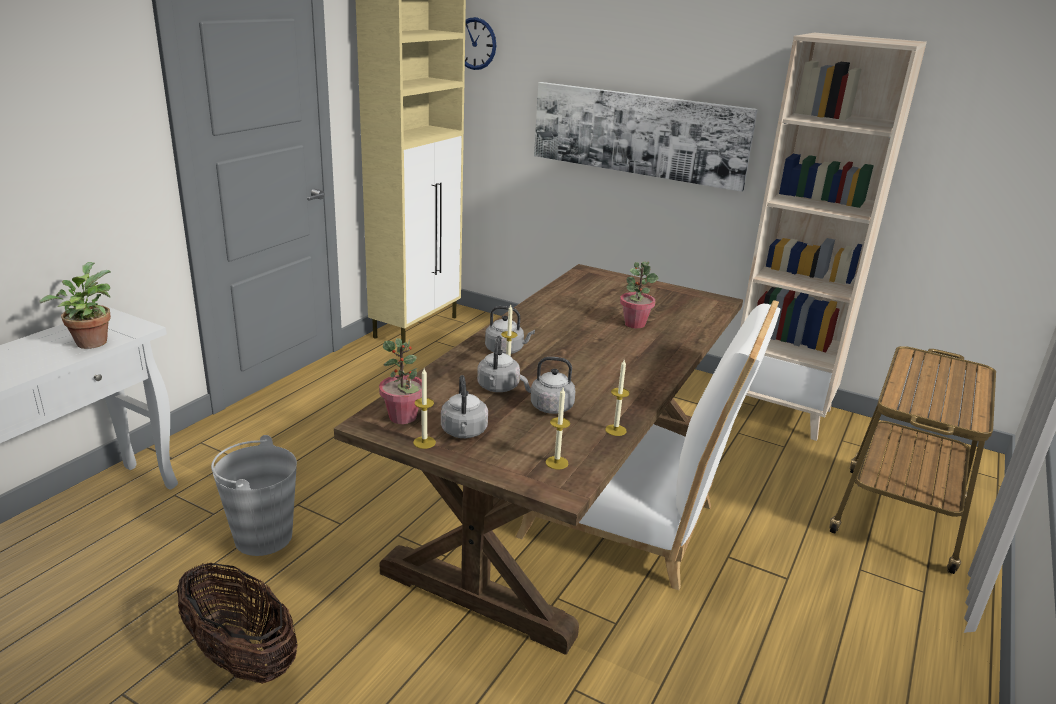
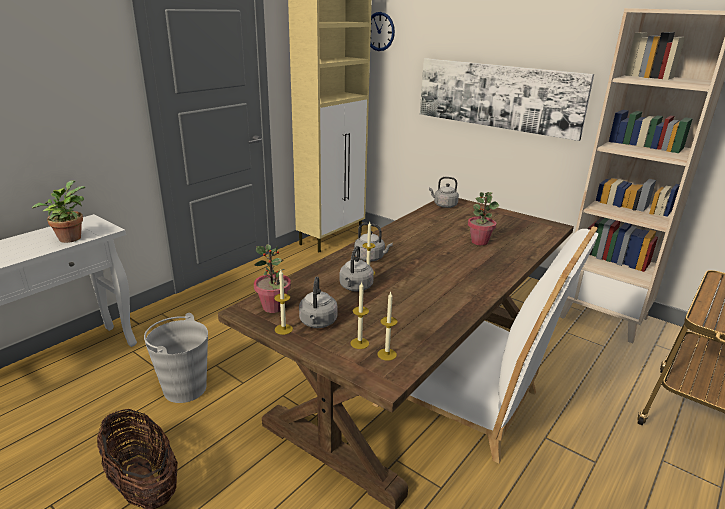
camera: 10 degrees right, 0 degrees up
(548, 406) = (393, 305): grey kettle -> grey kettle (444, 205)
(615, 430) = (444, 329): candle -> candle (359, 343)

